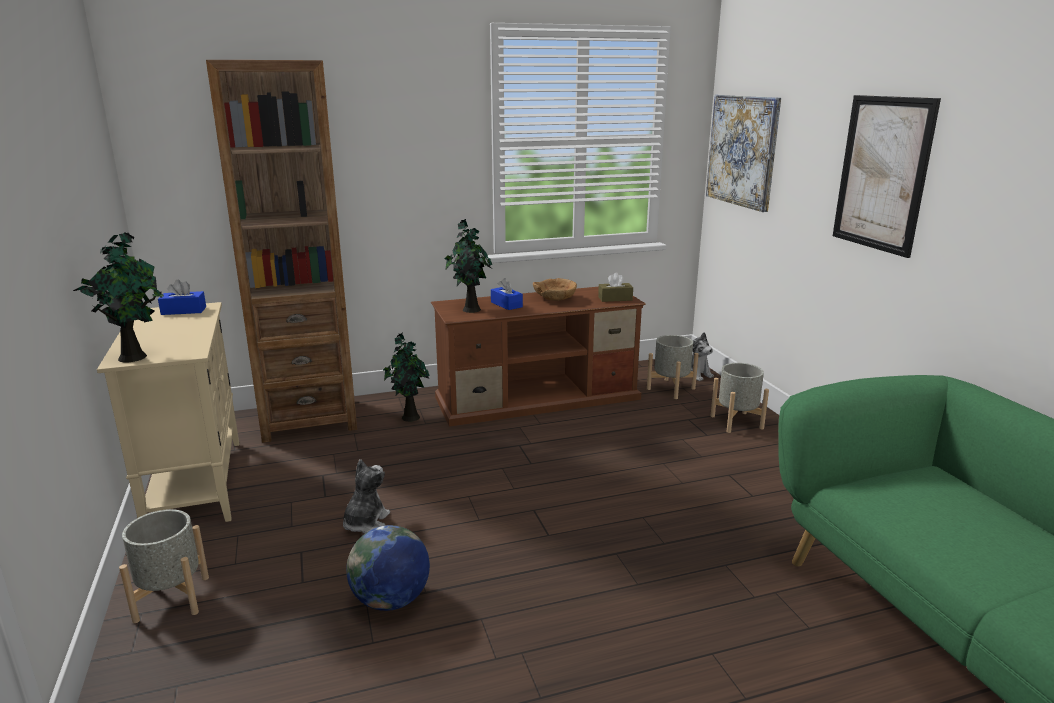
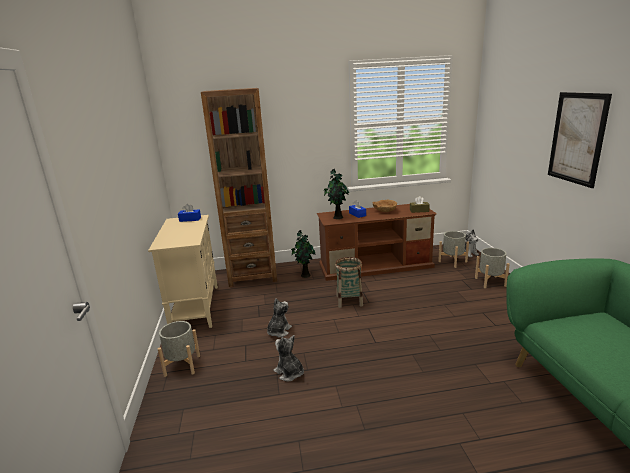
camera: 10 degrees right, 0 degrees up
(135, 356) = (166, 243): potted plant -> none
(391, 600) = (289, 373): globe -> plush toy
(495, 462) = (349, 301): none -> basket
(742, 151) = (495, 124): picture -> none

